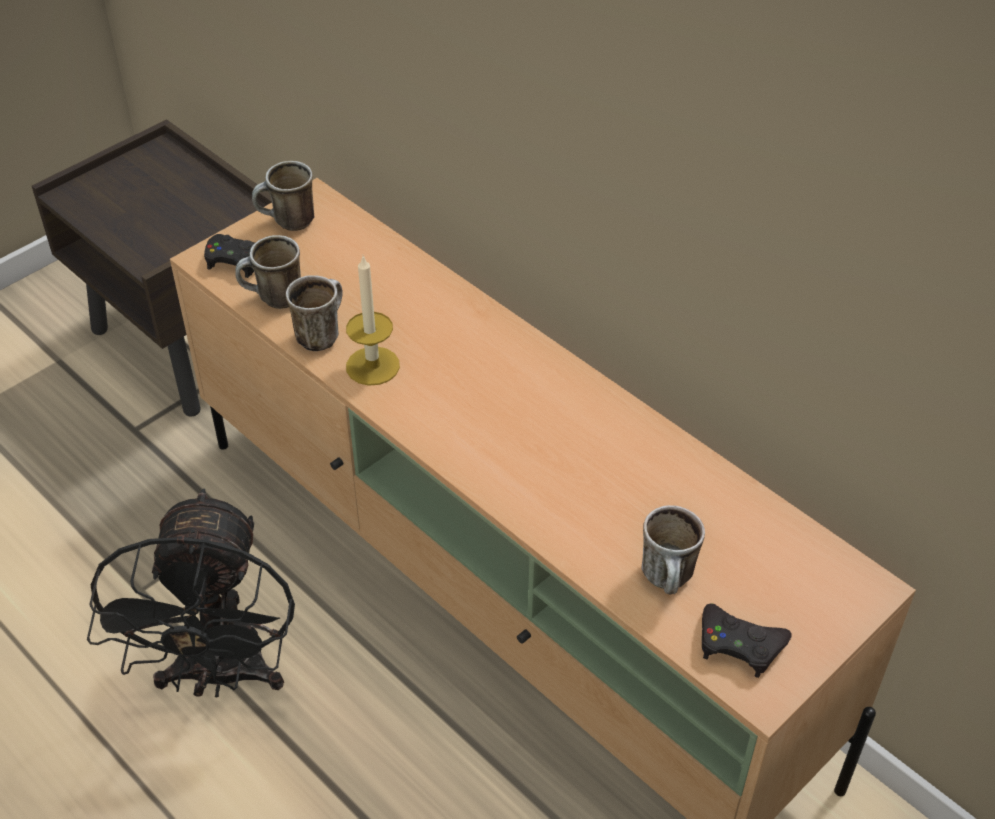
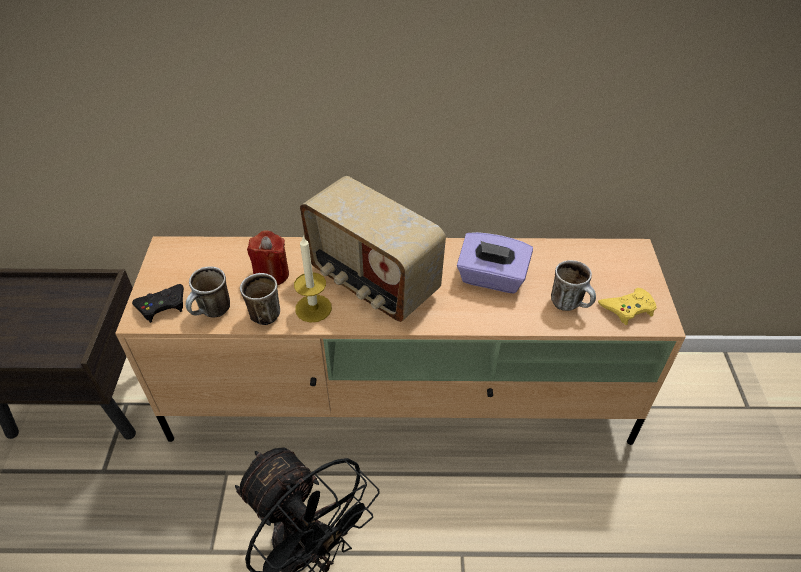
camera: 45 degrees left, 0 degrees up
(287, 223) = (167, 269): mug -> none
(378, 299) = (271, 274): none -> red candle
(469, 383) = (372, 282): none -> radio
(614, 478) = (491, 278): none -> purple tissue box
(739, 644) = (628, 308): black game controller -> yellow game controller

